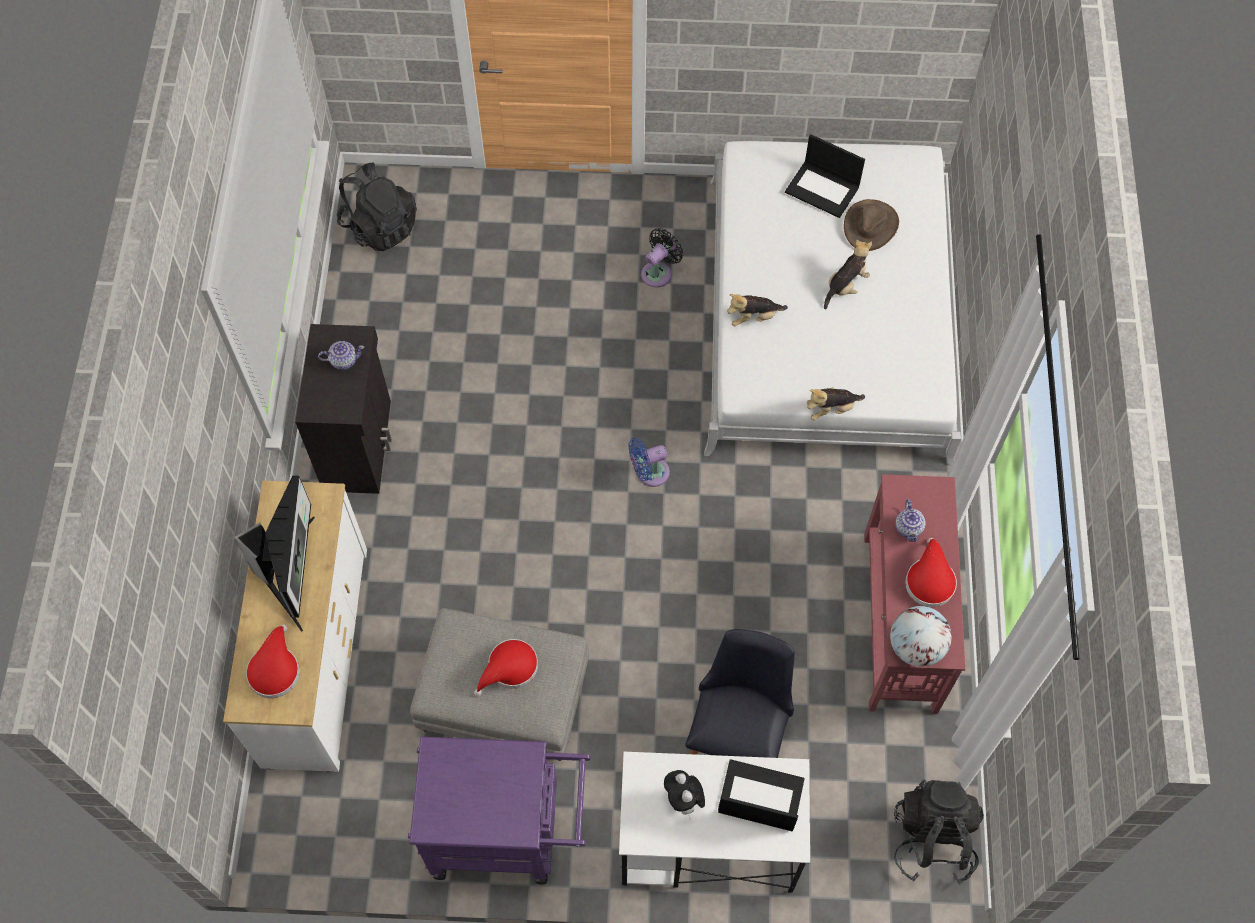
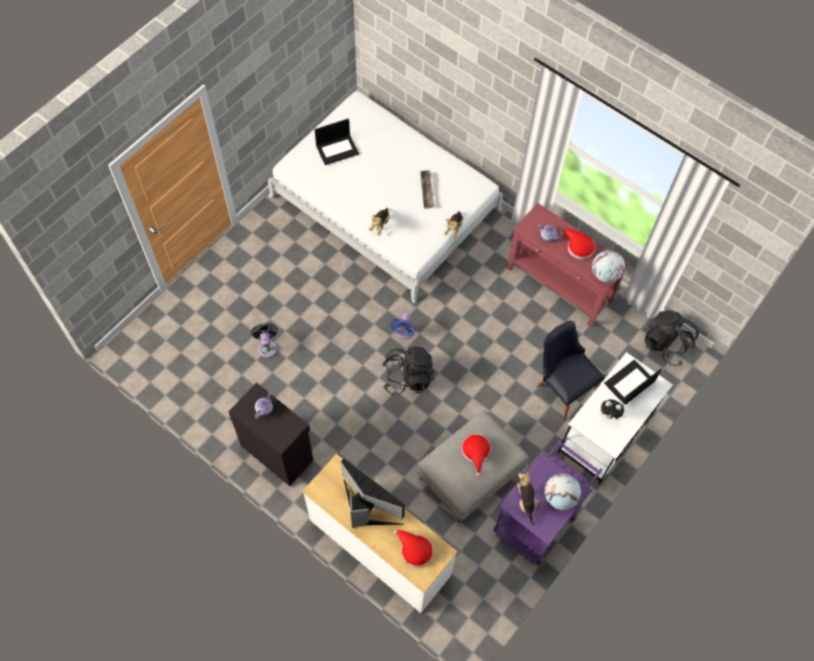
camera: 55 degrees left, 0 degrees up
(380, 226) = (155, 358): black backpack -> black backpack (407, 377)
(493, 810) = (560, 497): none -> globe
(659, 272) = (299, 253): black fan -> black fan (267, 347)
(845, 285) = (396, 177): plush toy -> plush toy (526, 501)
(859, 336) = (426, 191): none -> tray
(870, 225) = (374, 145): brown hat -> none

